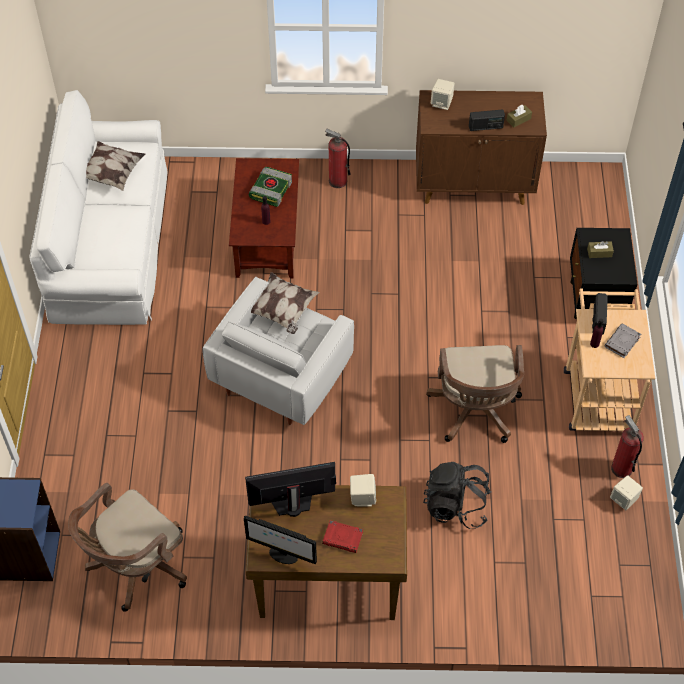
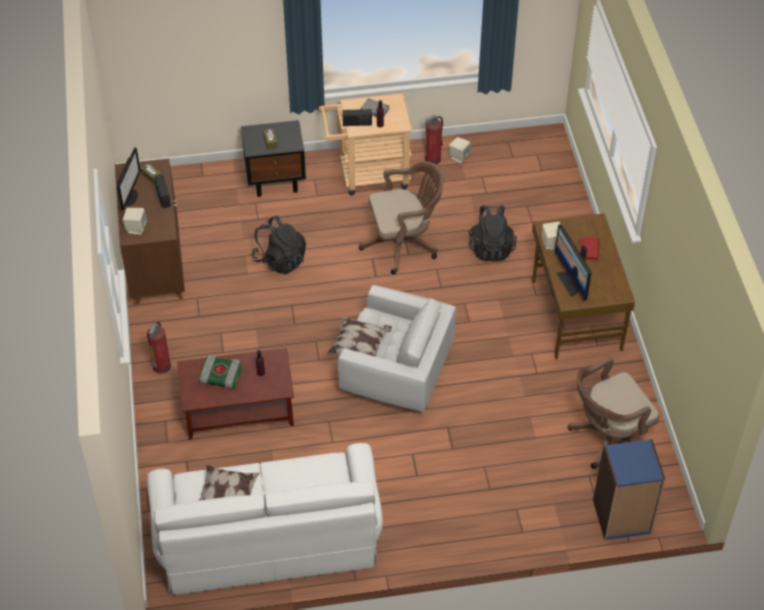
camera: 100 degrees left, 5 degrees down
(135, 567) = (607, 439): brown office chair -> brown office chair turned 120 degrees clockwise
(282, 555) = (614, 282): monitor -> monitor (131, 198)
(467, 291) = (280, 260): none -> black backpack

